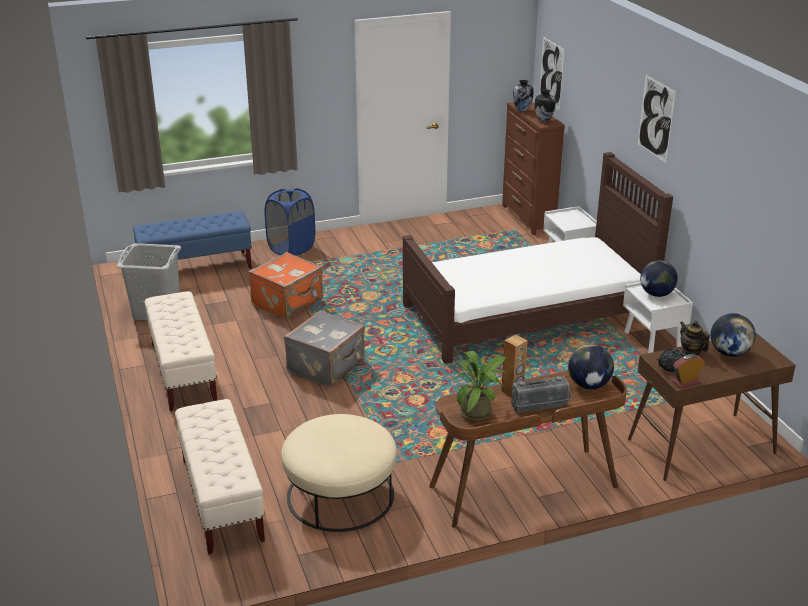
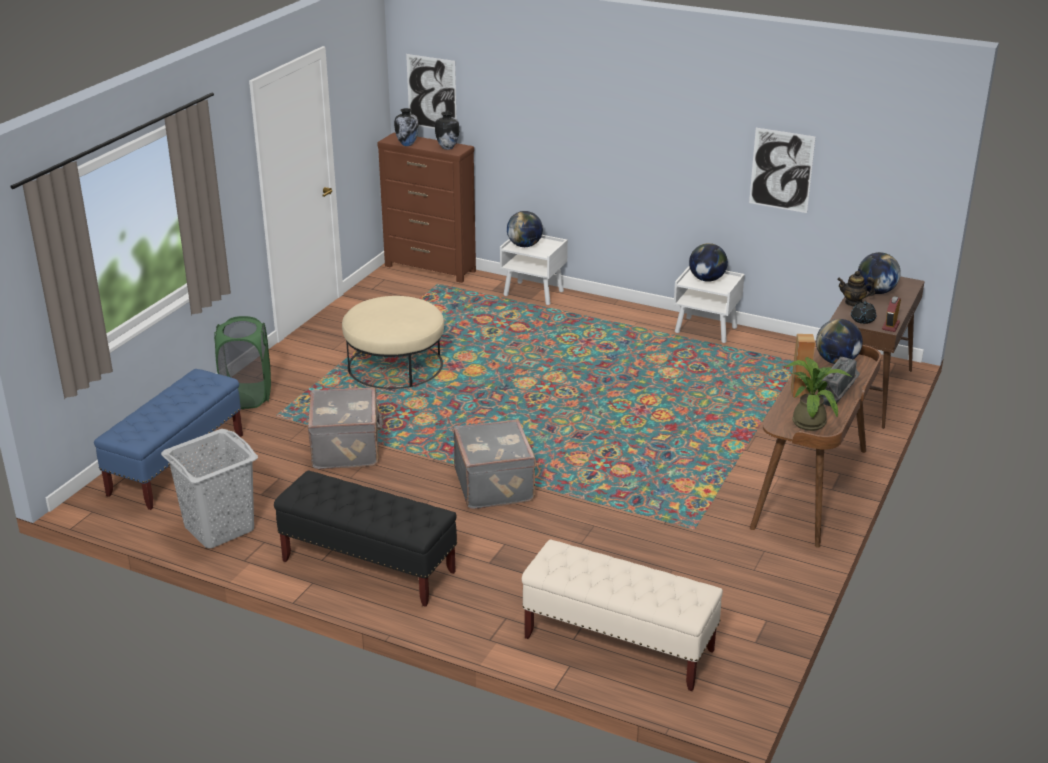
camera: 45 degrees left, 0 degrees up
(183, 372) = (368, 567): beige bench -> black bench
(288, 302) = (347, 448): orange suitcase -> grey suitcase
(291, 248) = (247, 396): blue laundry basket -> green laundry basket
(340, 495) = (701, 578): beige ottoman -> beige ottoman (395, 365)
(528, 314) = (579, 353): brown bed -> none
(565, 218) = (524, 245): none -> globe
(656, 118) = (646, 103): picture -> picture (781, 170)

